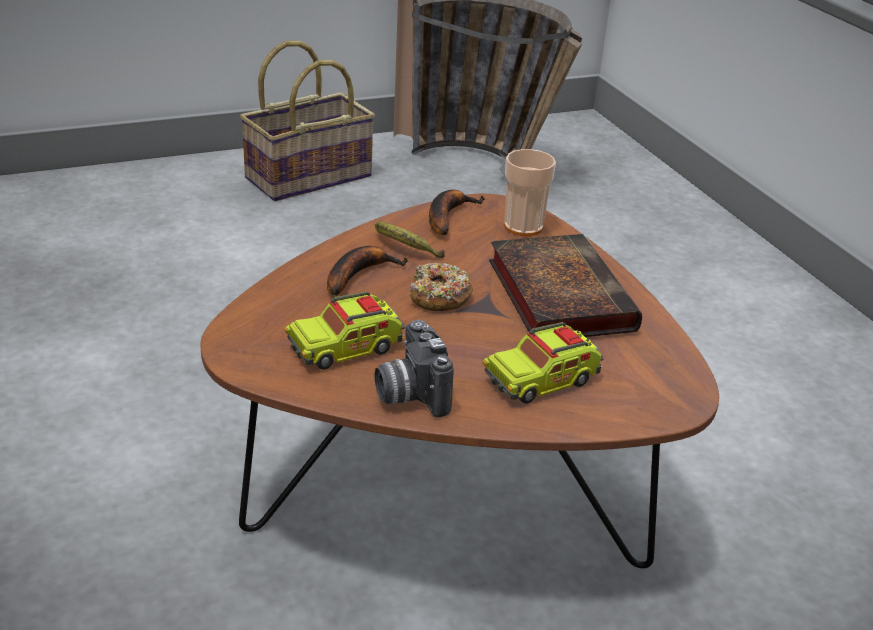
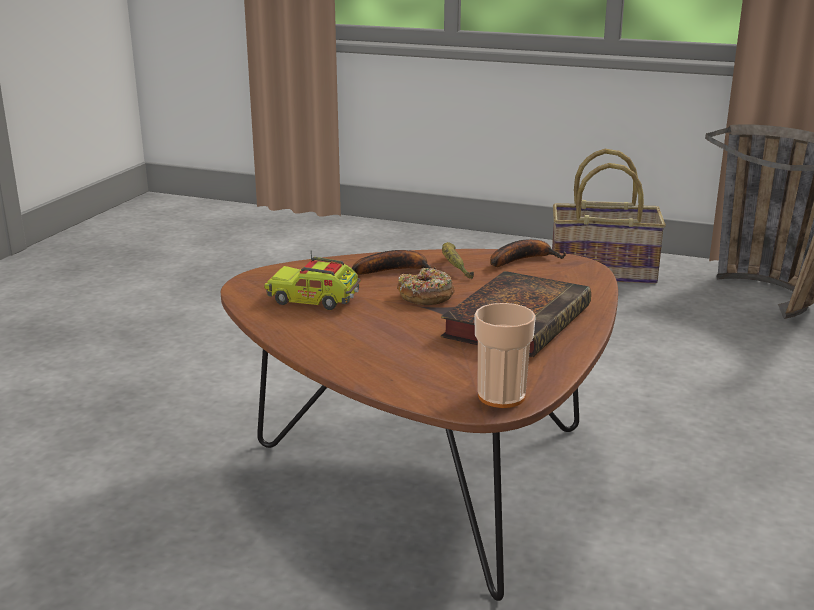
camera: 45 degrees right, 10 degrees down
(409, 393) = (306, 332): camera -> none
(523, 227) = (572, 280): cup -> cup (501, 396)
(541, 380) = (406, 357): toy truck -> none

